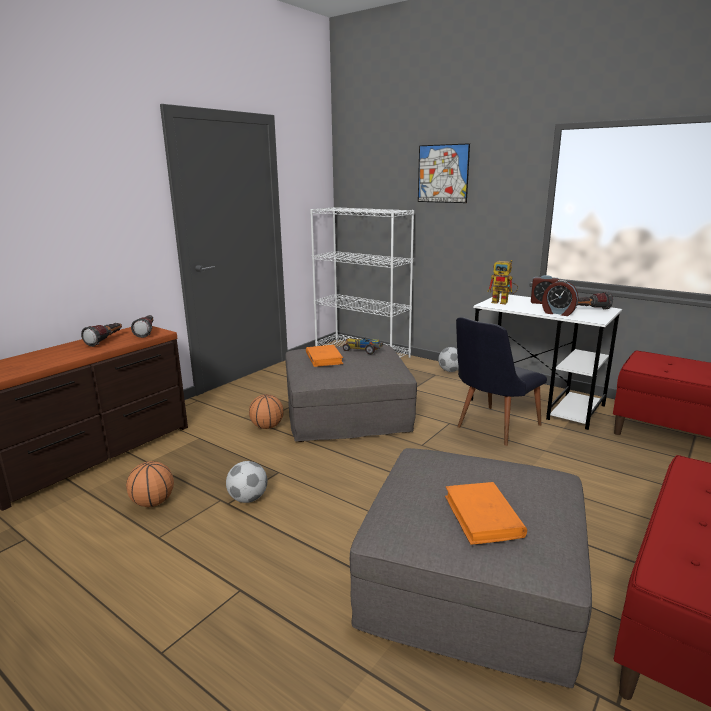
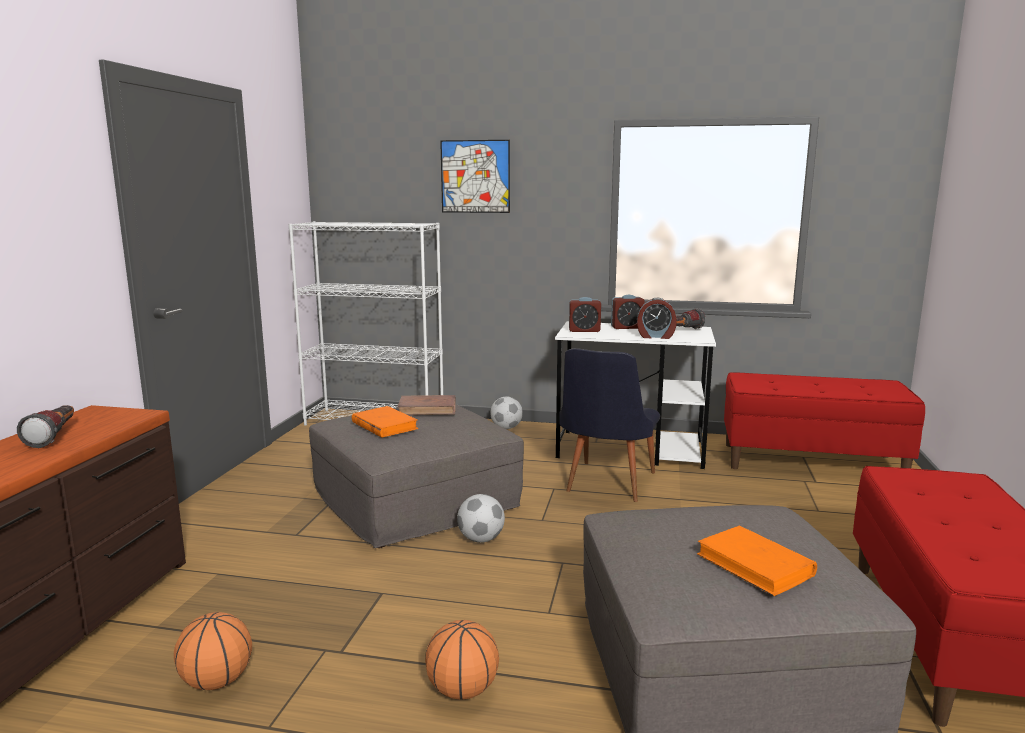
camera: 25 degrees left, 5 degrees down
(147, 332) = (116, 416): flashlight -> none
(248, 499) = (366, 638): football -> football (480, 539)
(267, 427) = (315, 537): basketball -> basketball (462, 690)
(363, 350) = (427, 409): toy car -> brown book
(503, 302) = (584, 330): toy robot -> alarm clock

